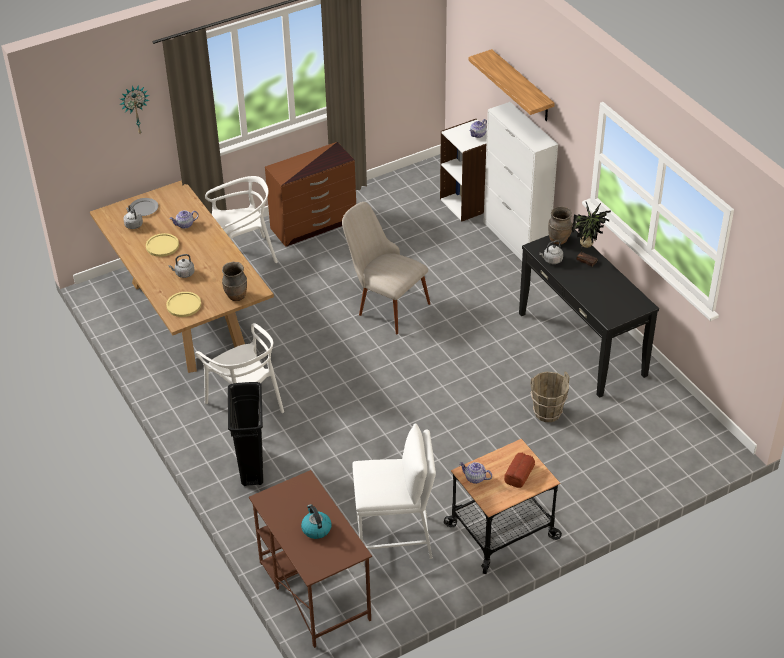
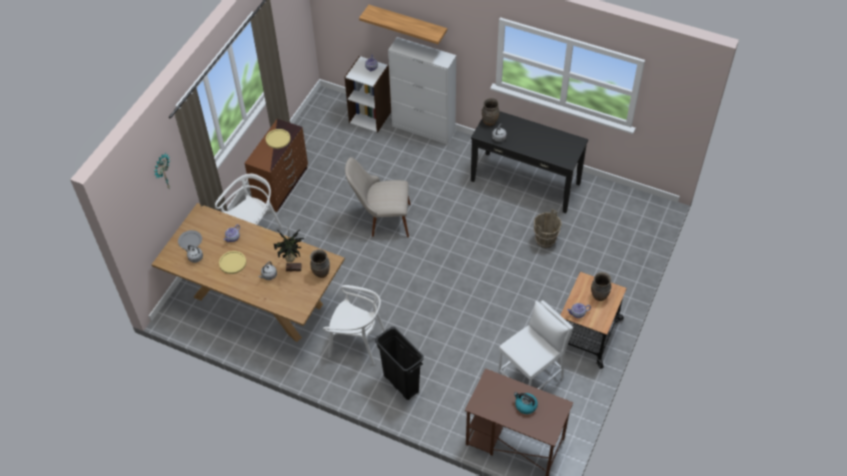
camera: 35 degrees left, 10 degrees up
(184, 305) = (292, 299): yellow plate -> yellow plate (278, 139)
(518, 473) = (599, 295): bread -> brown vase
(586, 260) = (518, 127): potted plant -> potted plant (293, 267)

